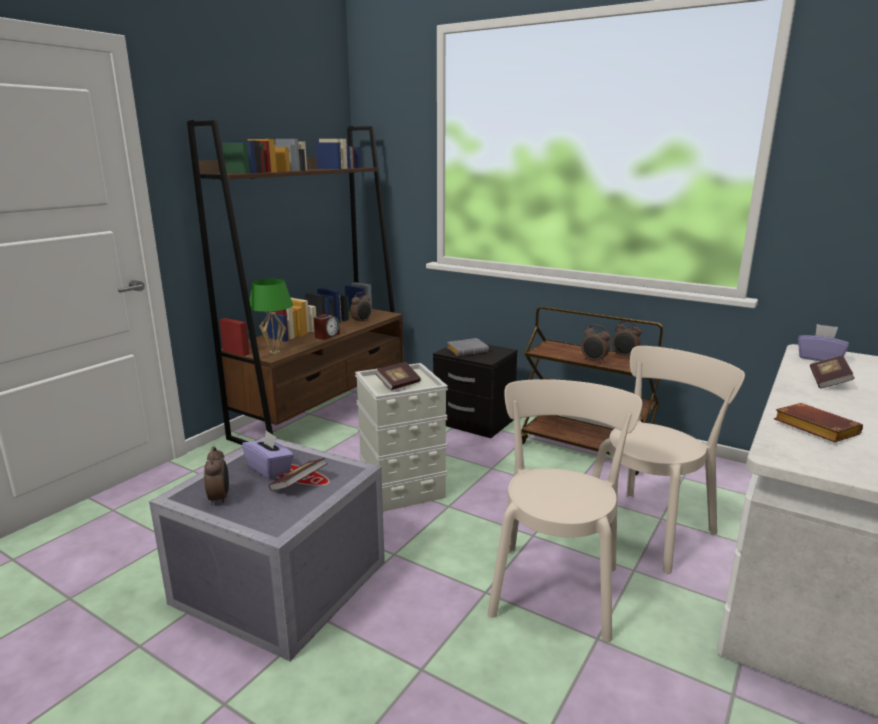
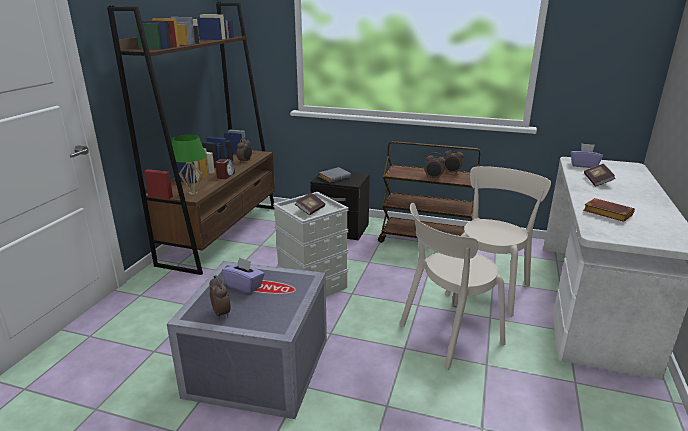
camera: 15 degrees left, 5 degrees up
(299, 484) = (274, 294): book -> none
(555, 585) = (447, 336): beige chair -> beige chair turned 120 degrees counterclockwise

